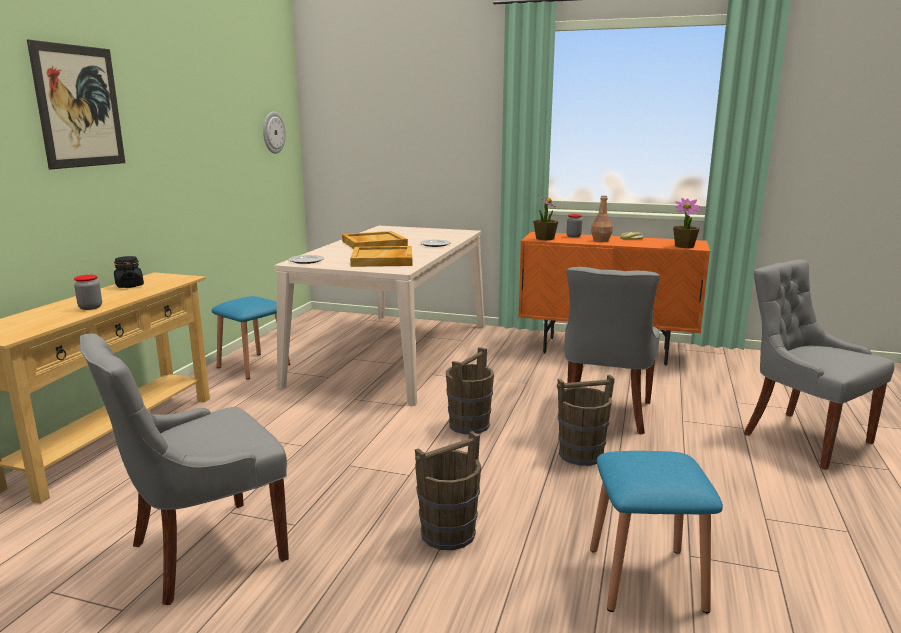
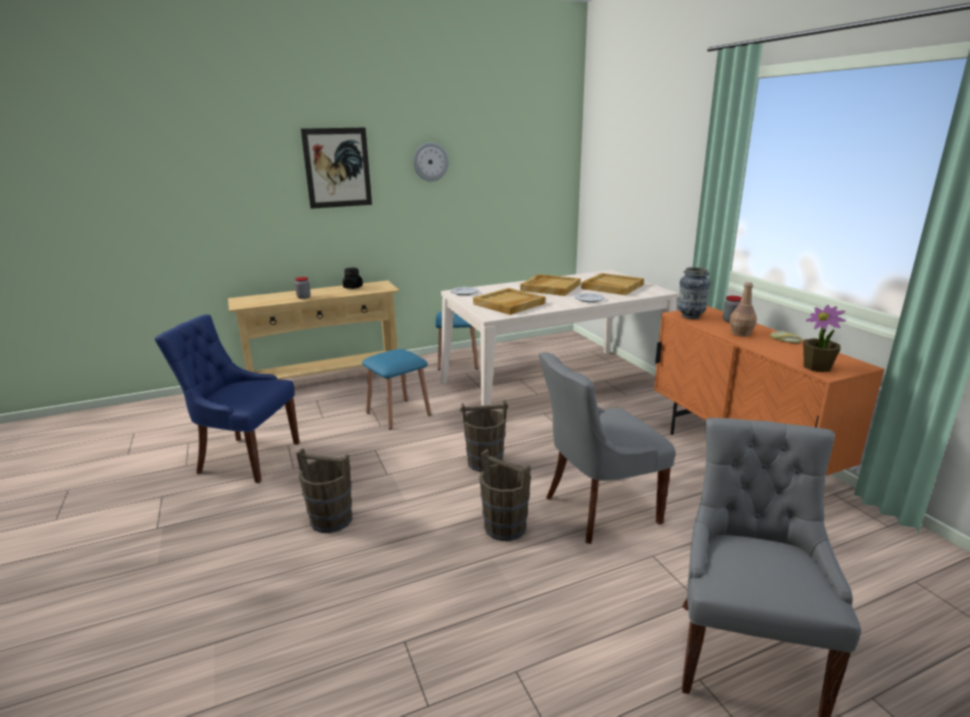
camera: 50 degrees right, 5 degrees up
(204, 551) = (246, 458): grey chair -> blue chair
(273, 132) = (539, 179): wall clock -> wall clock (430, 162)
(421, 235) = (611, 286): none -> beige tray
(545, 238) = (690, 316): potted plant -> vase
(646, 578) = (350, 628): blue stool -> blue stool (398, 413)

